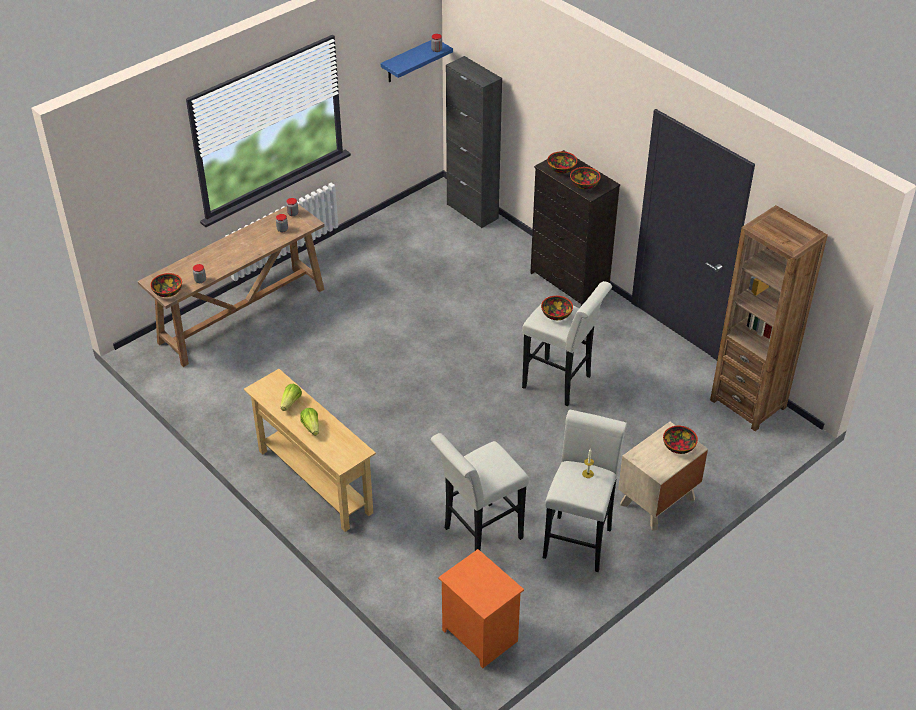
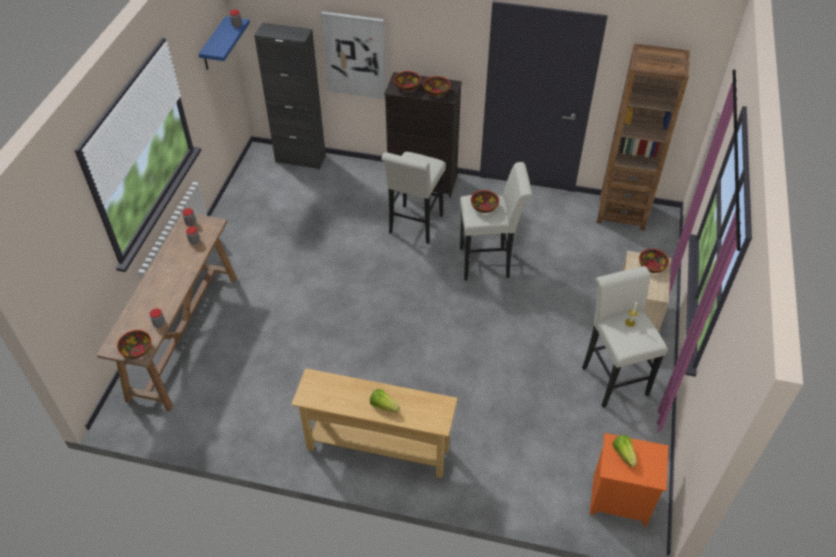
camera: 35 degrees left, 5 degrees up
(291, 403) = (345, 393): lettuce -> lettuce (623, 454)
(478, 535) = (542, 418): white stool -> white stool (414, 227)
(536, 120) = (355, 55): none -> picture

